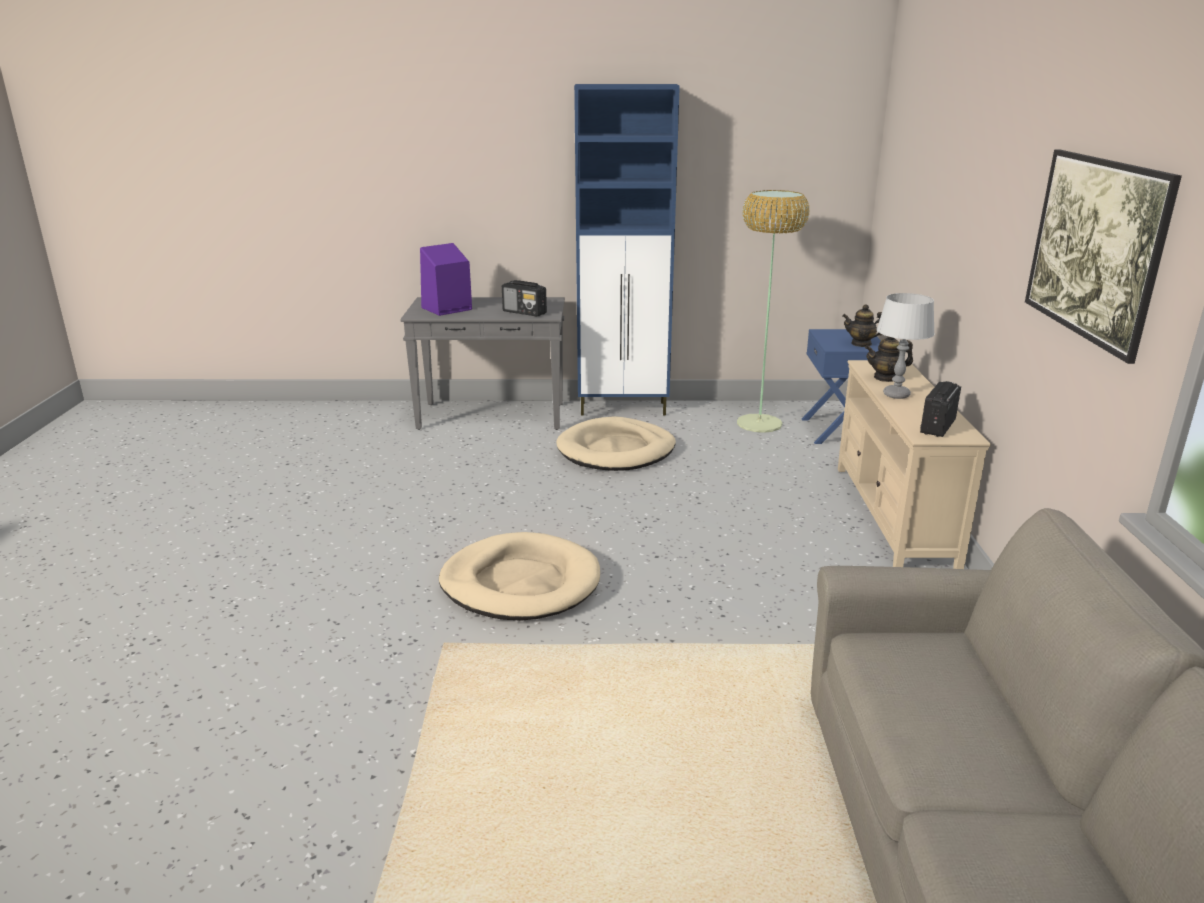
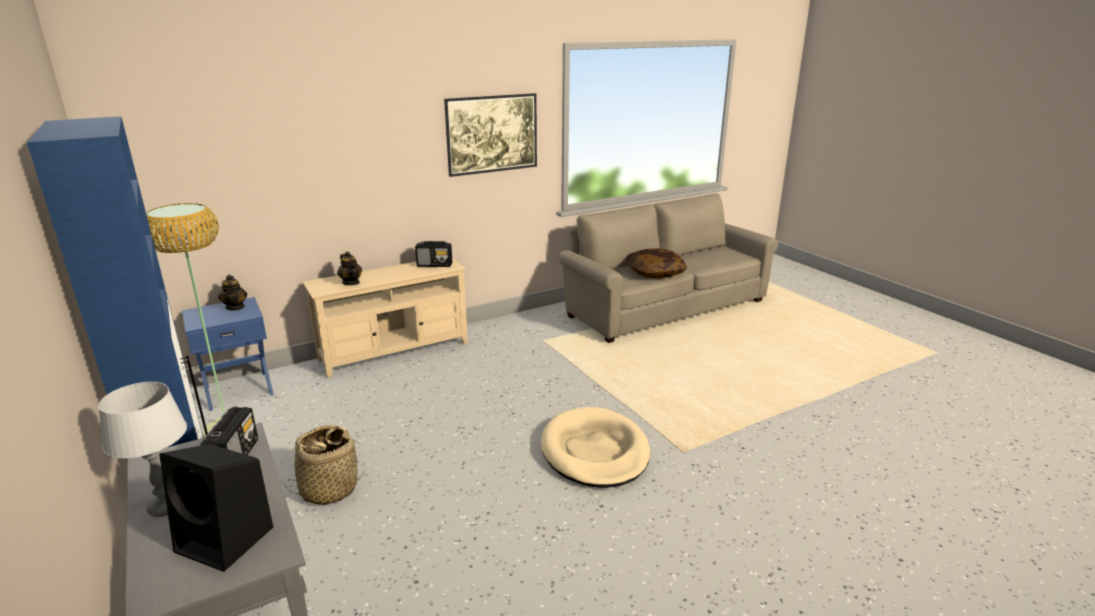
camera: 120 degrees left, 0 degrees up
(445, 309) = (227, 539): purple speaker -> black speaker
(616, 450) = (329, 489): beige dog bed -> basket
(896, 395) = (386, 277): grey table lamp -> grey table lamp (166, 506)
(937, 729) = (655, 273): none -> pillow

